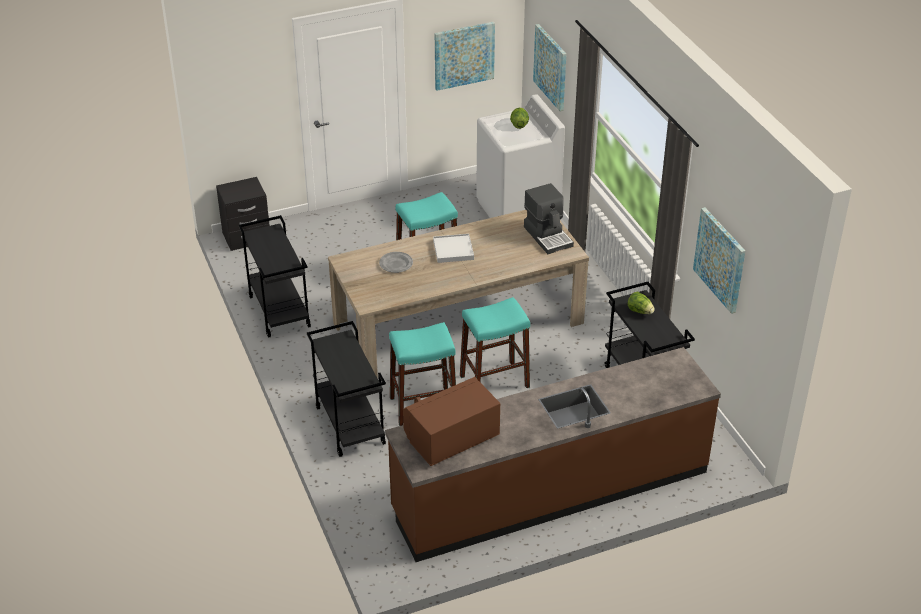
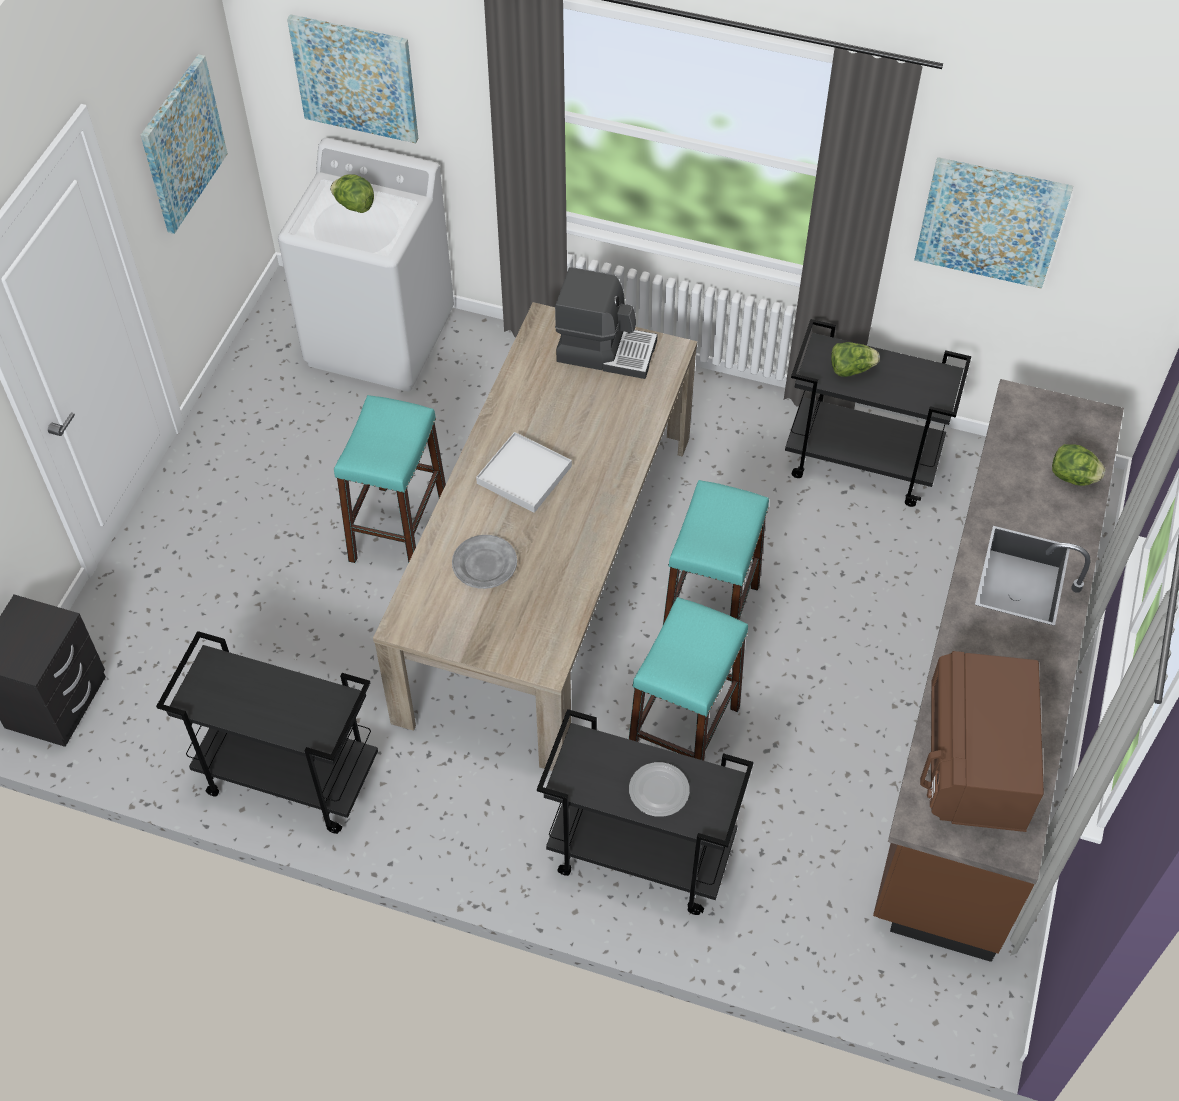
camera: 50 degrees left, 15 degrees up
(346, 368) = (658, 790): none -> plate
(653, 396) = (1073, 477): none -> lettuce

